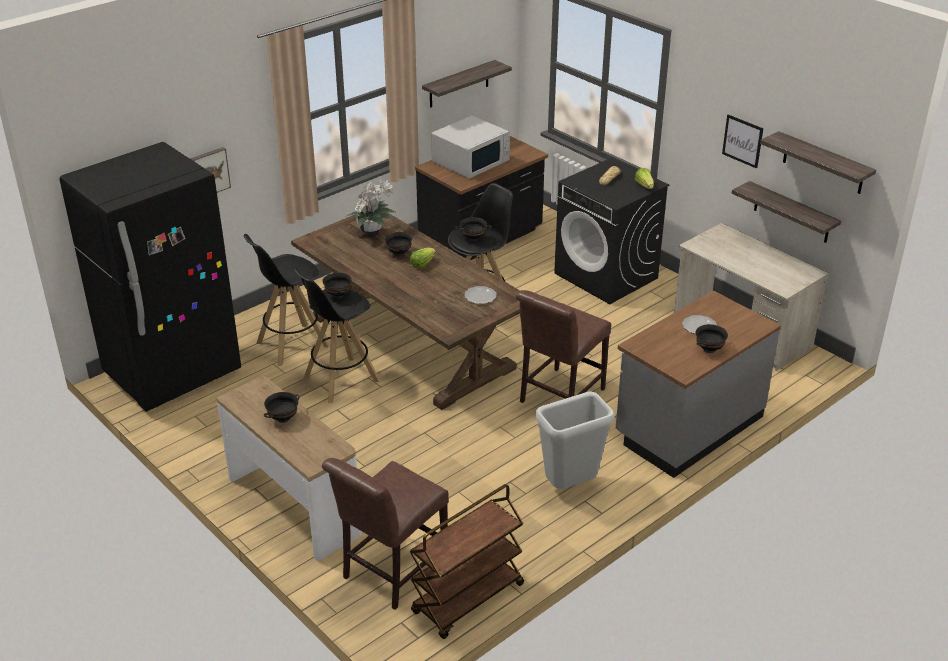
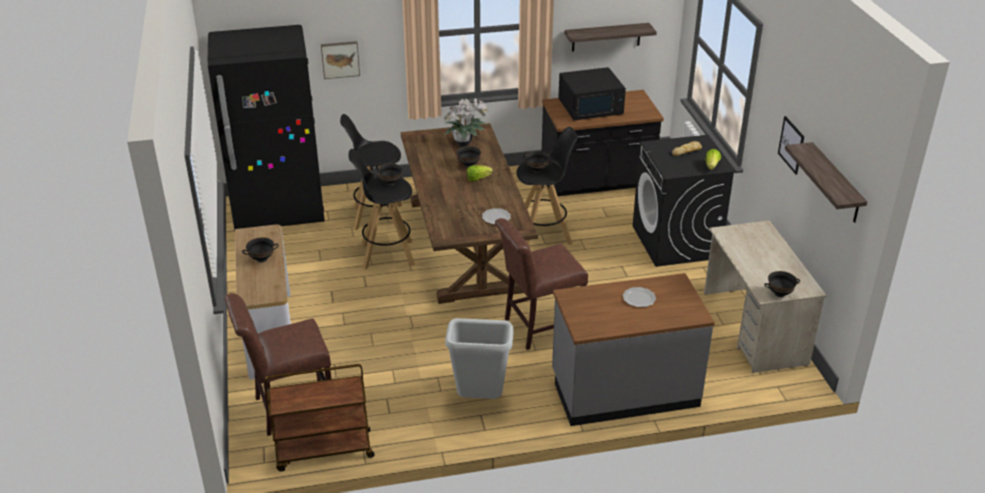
camera: 30 degrees right, 0 degrees up
(471, 161) = (591, 107): white microwave -> black microwave
(709, 349) = (626, 320): black bowl -> black bowl (779, 293)
(791, 213) = (812, 226): shelf -> none

